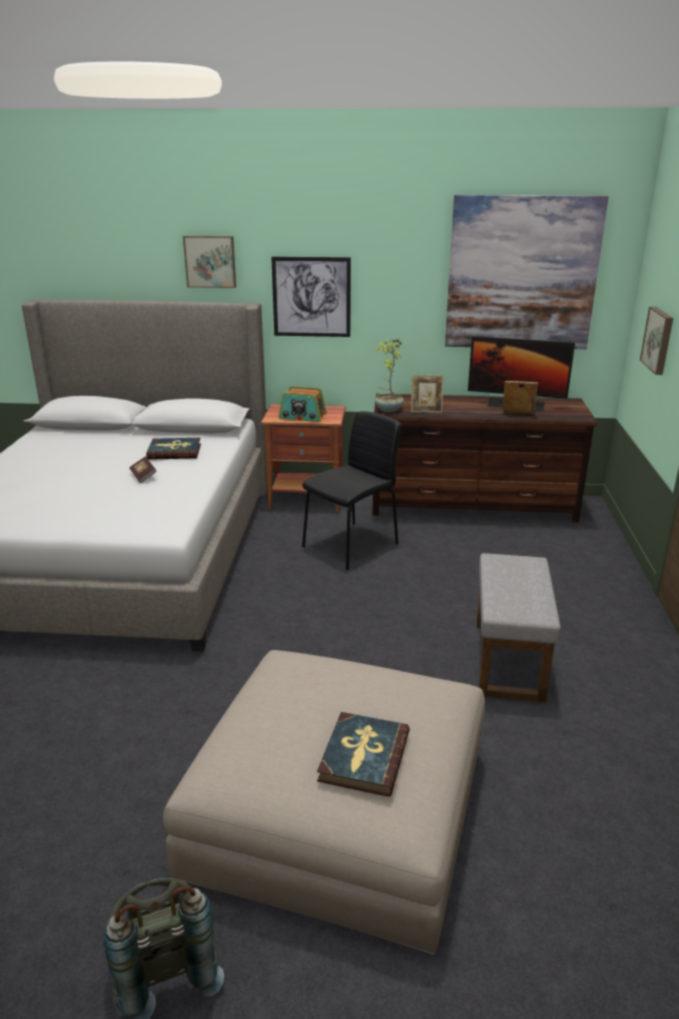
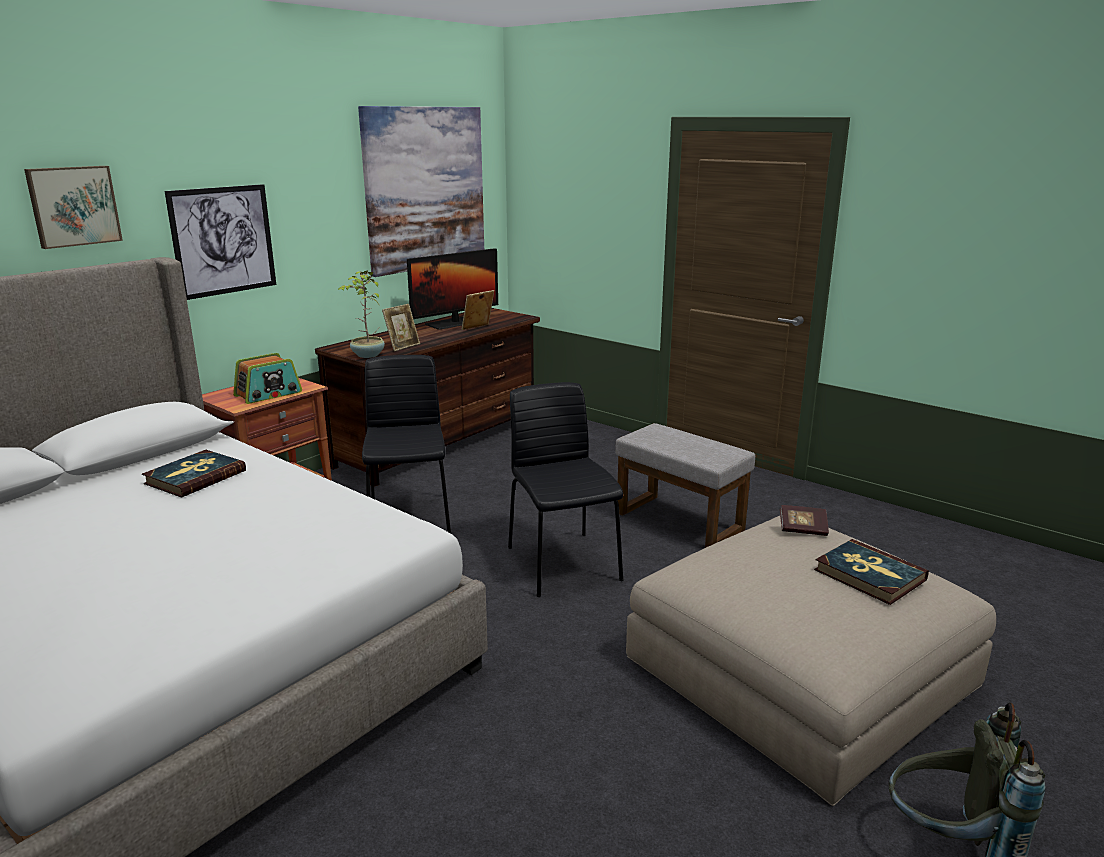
camera: 55 degrees left, 5 degrees down
(143, 476) = (230, 510): book -> book (802, 529)
(368, 628) = (561, 561): none -> black chair
(659, 340) = (576, 230): picture -> none

